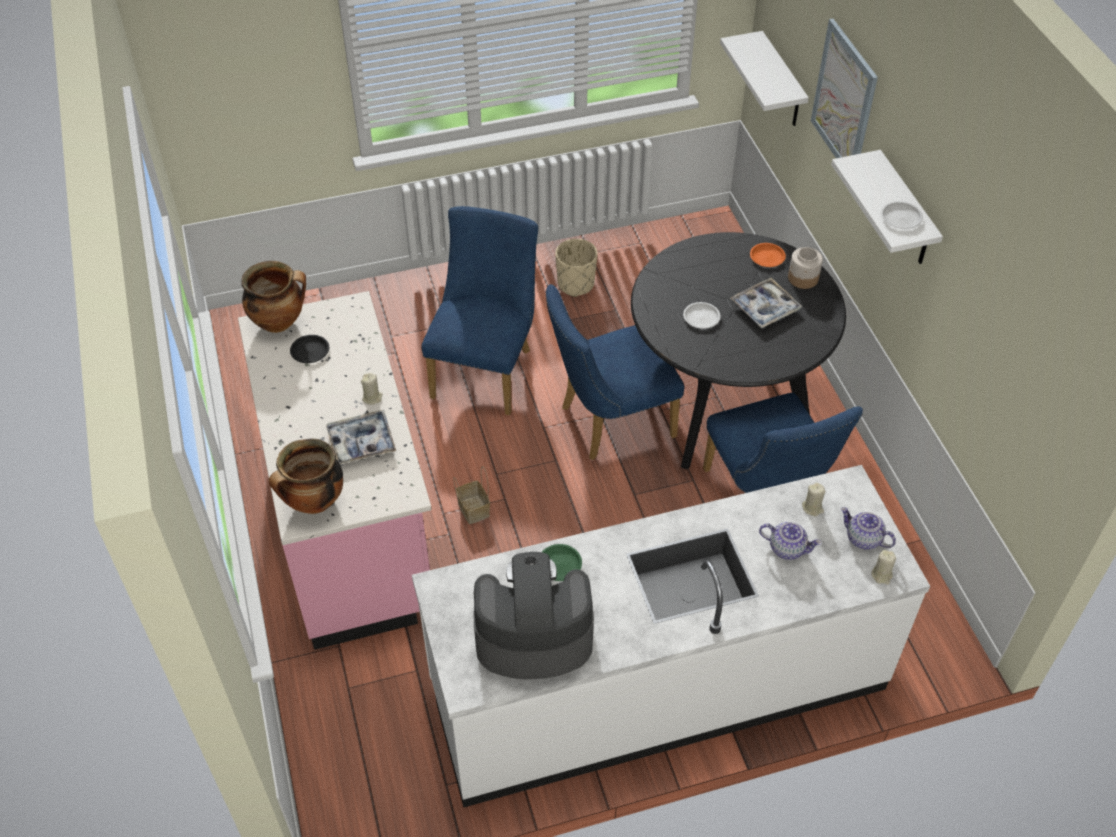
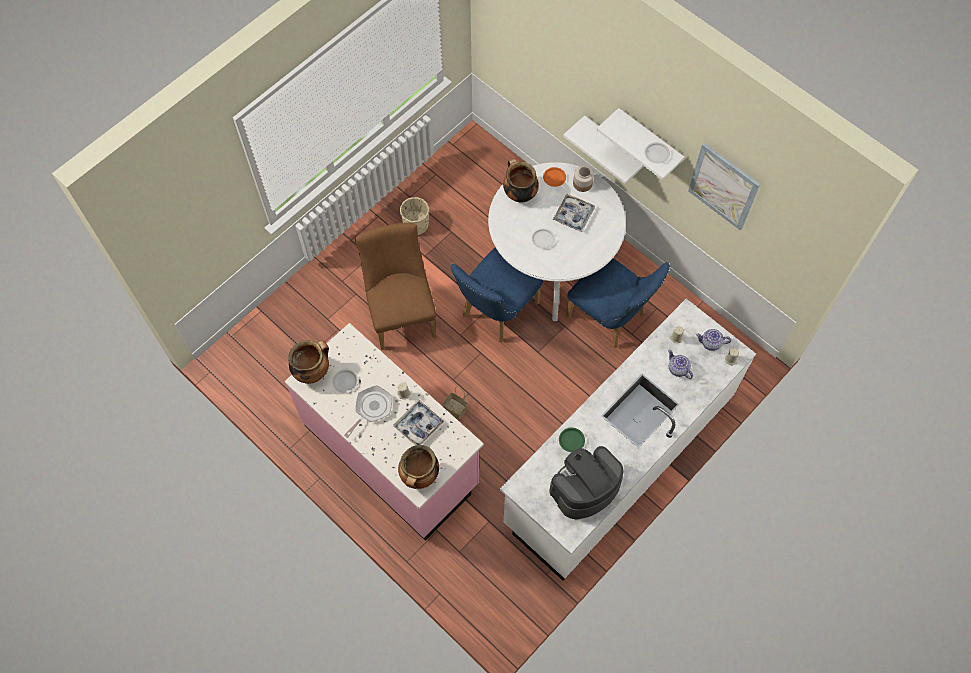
camera: 30 degrees left, 15 degrees up
(310, 351) = (345, 381): black plate -> white plate
(317, 395) = (371, 408): none -> frying pan
(486, 369) = (401, 312): blue chair -> brown chair
(705, 256) = (519, 194): none -> cooking pot
(723, 403) = (551, 266): black dining table -> white dining table
(782, 82) = (512, 59): white shelf -> white shelf (613, 147)
(787, 548) = (677, 369): teapot -> teapot turned 120 degrees counterclockwise
(844, 99) = (577, 77): picture -> picture (723, 186)

